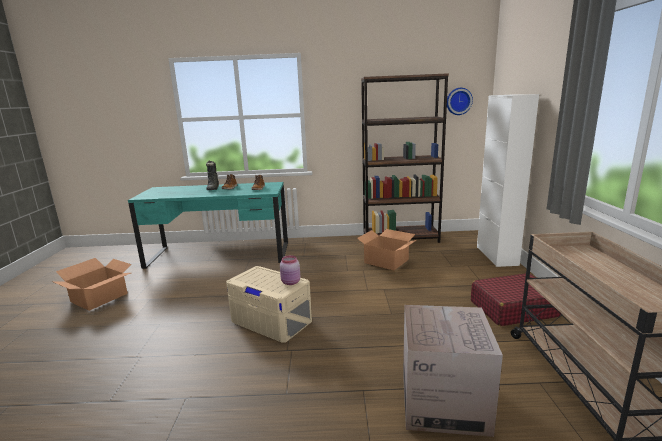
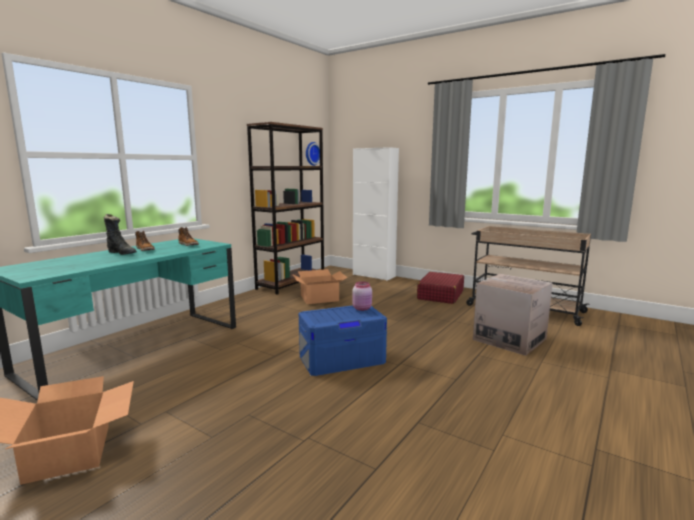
camera: 55 degrees left, 5 degrees down
(271, 321) = (342, 359): beige storage box -> blue storage box

